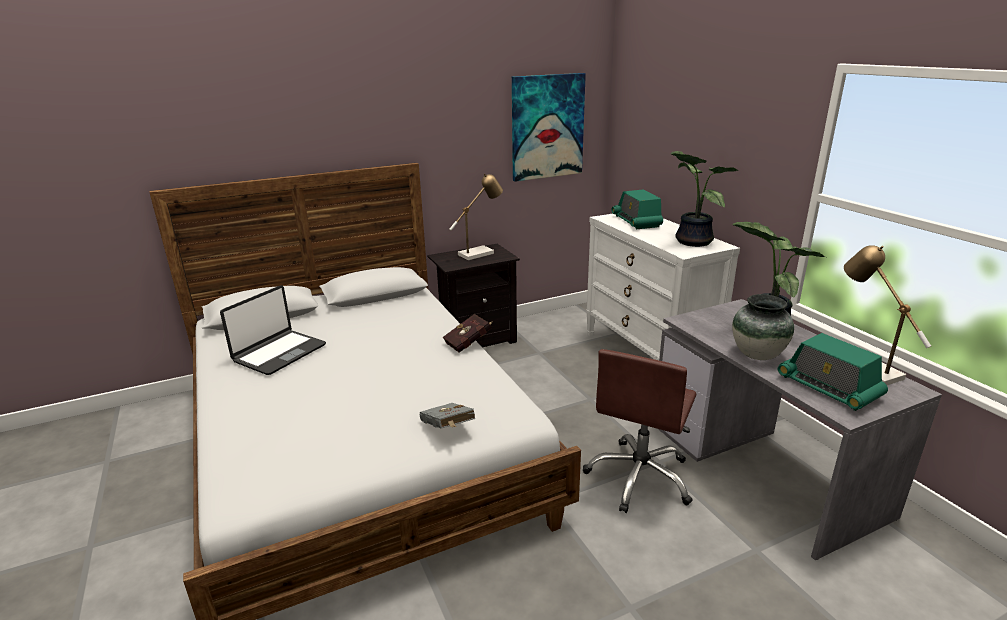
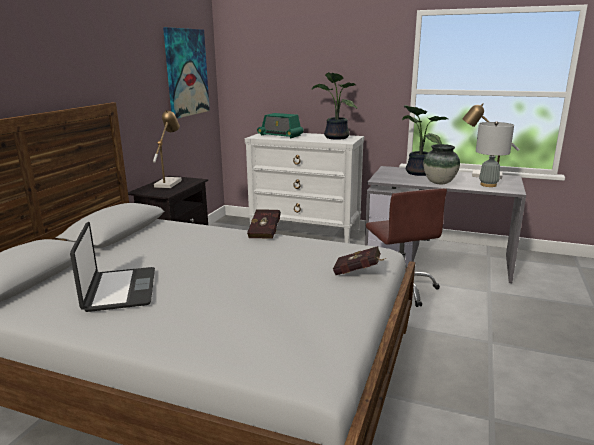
camera: 45 degrees left, 5 degrees down
(448, 429) = (358, 273): grey book -> red book
(828, 387) = (488, 185): radio -> grey table lamp

